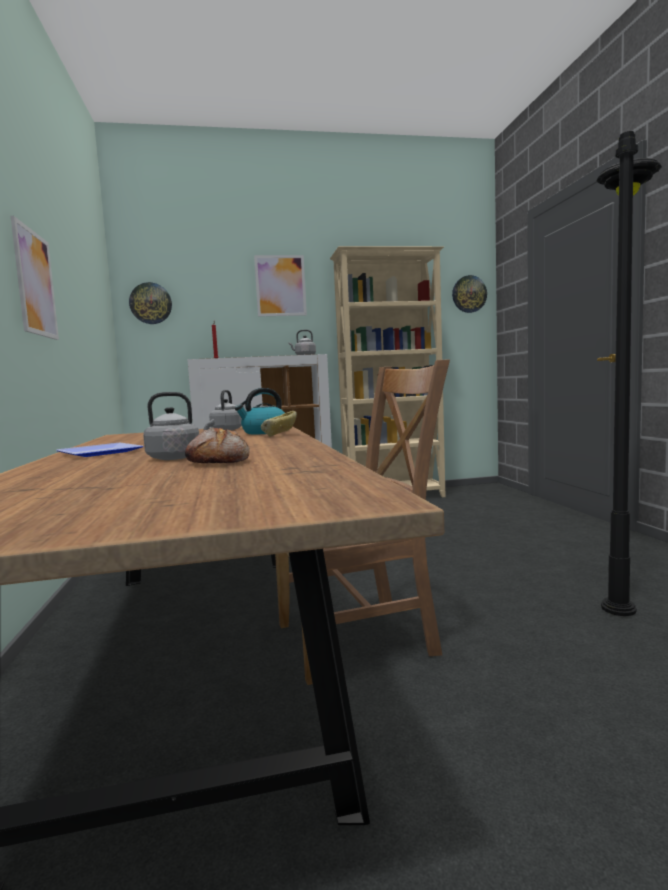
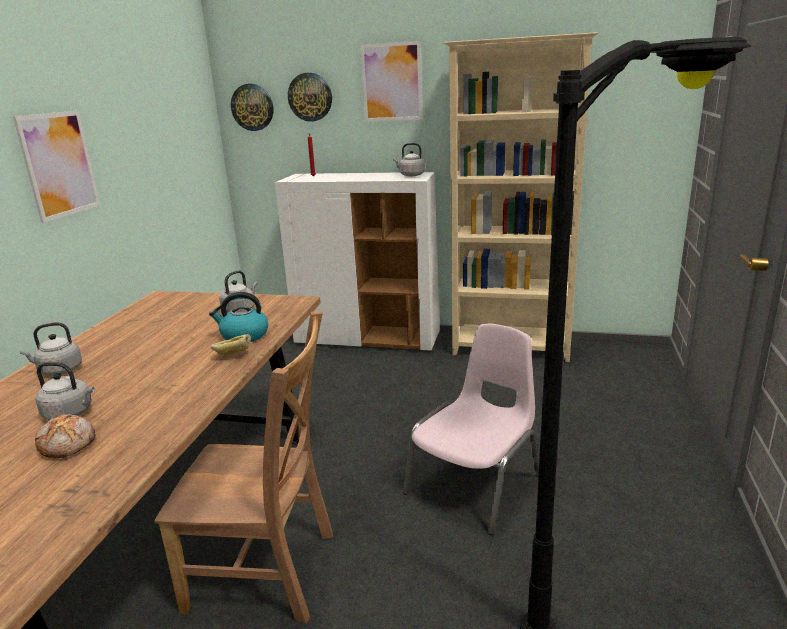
camera: 25 degrees right, 15 degrees up
(98, 453) = (58, 370): plate -> grey kettle
(466, 557) = (475, 484): none -> pink chair
(469, 294) = (657, 86): wall clock -> wall clock (310, 97)

